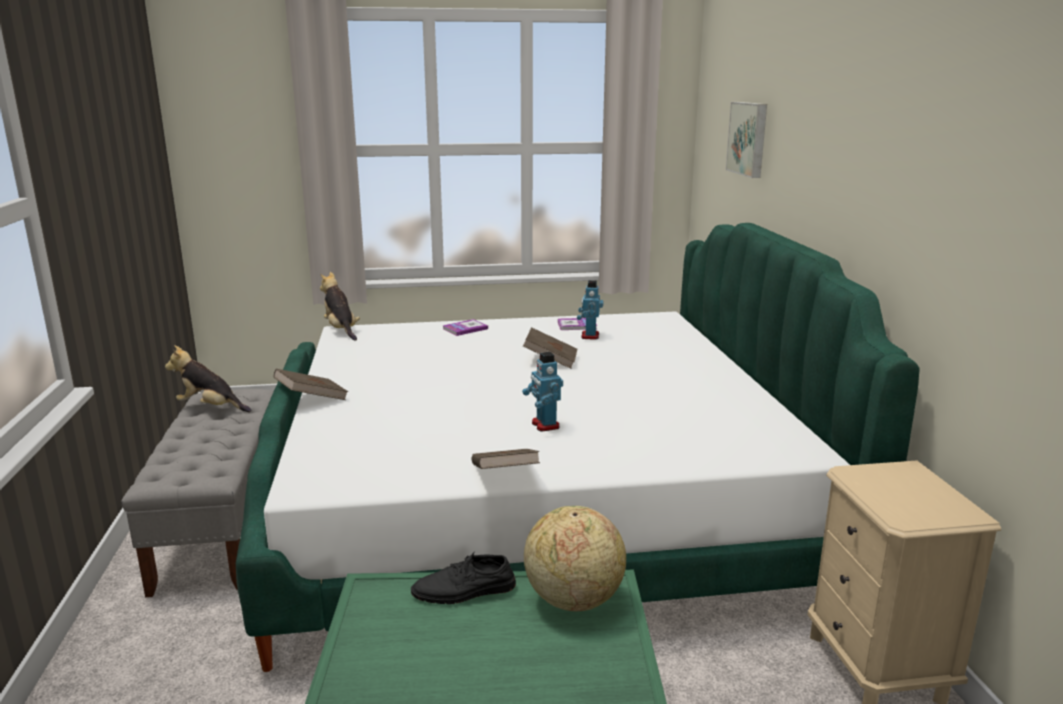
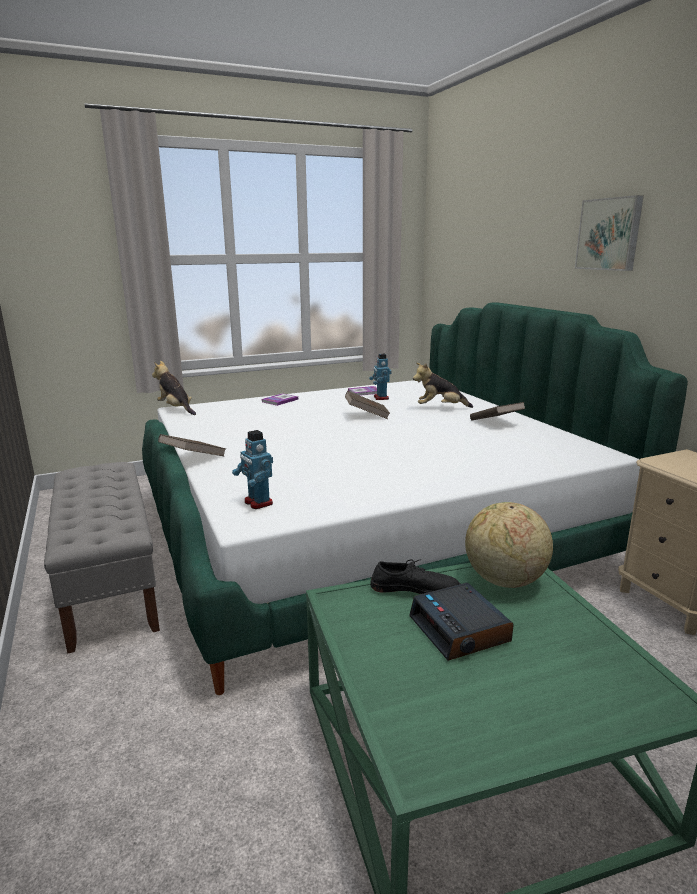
camera: 15 degrees left, 0 degrees up
(210, 407) = (83, 480): plush toy -> plush toy (440, 408)
(464, 591) = (415, 587): black shoe -> black shoe turned 150 degrees counterclockwise
(475, 650) = (460, 630): none -> alarm clock
(504, 476) = (406, 494): brown book -> brown book (496, 423)
(544, 425) = (403, 457): toy robot -> toy robot (257, 503)
(749, 138) = (486, 241): picture -> picture (610, 234)

